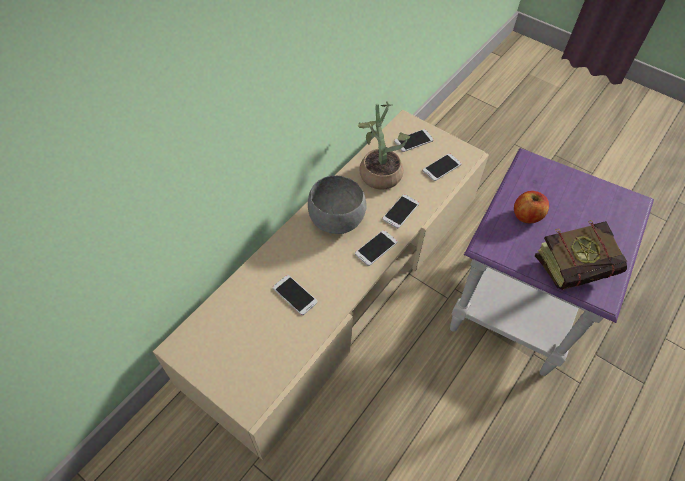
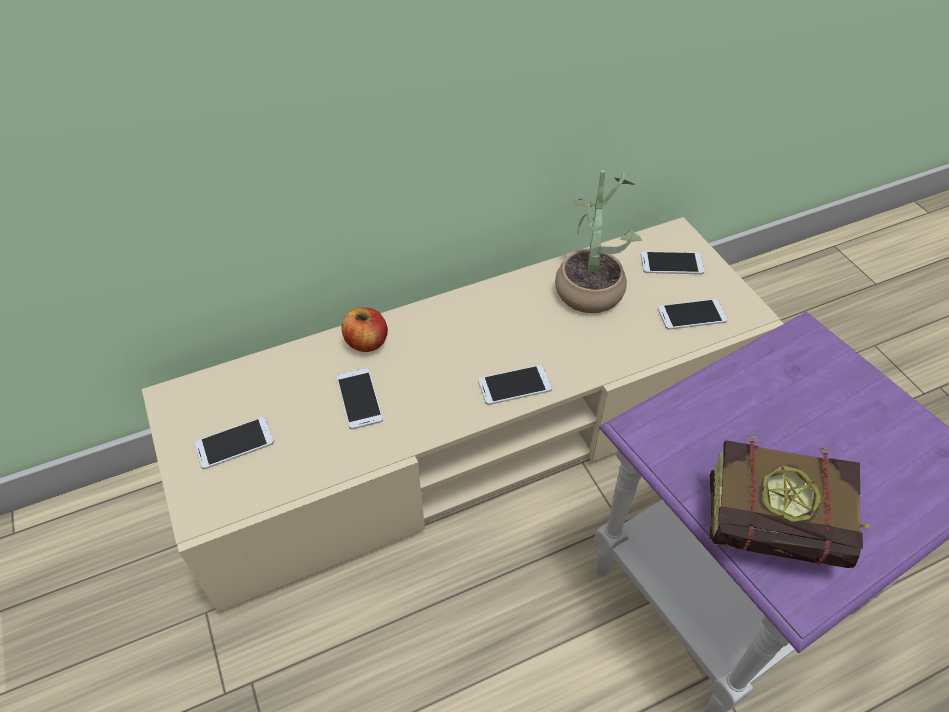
camera: 30 degrees right, 5 degrees down
(335, 220) = (482, 325): grey bowl -> none
(401, 211) = (586, 351): phone -> phone (235, 443)
(526, 215) = (744, 412): apple -> apple (366, 342)

